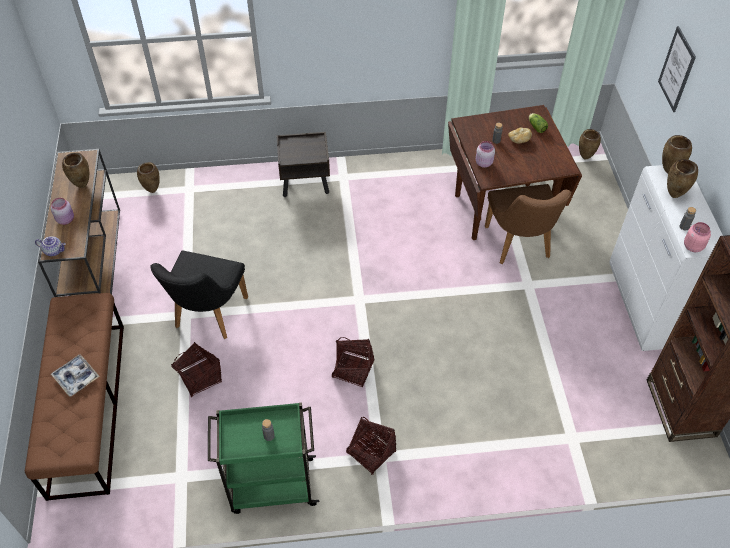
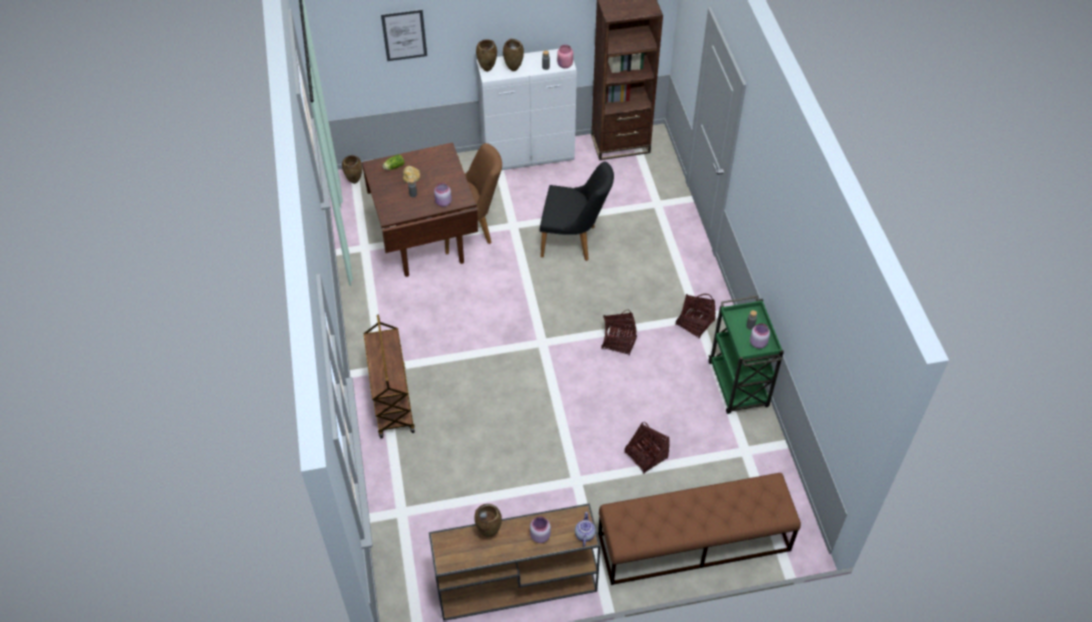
camera: 95 degrees left, 0 degrees up
(76, 377) = (703, 506): tray -> none
(152, 190) = (405, 550): brown vase -> none
(207, 317) = (577, 461): black chair -> black chair (574, 241)
(241, 439) = (757, 343): none -> pink jar
(305, 183) = (391, 401): brown nightstand -> brown cart

